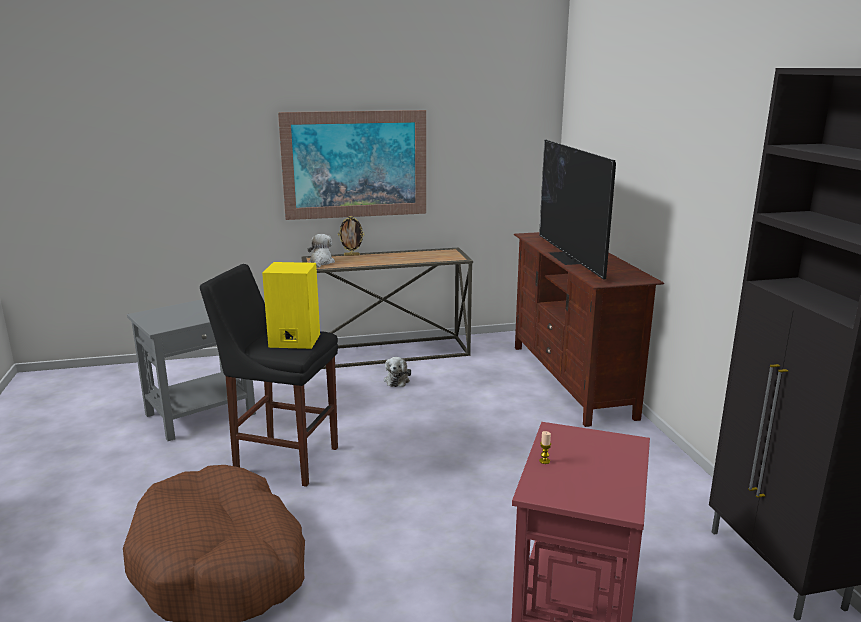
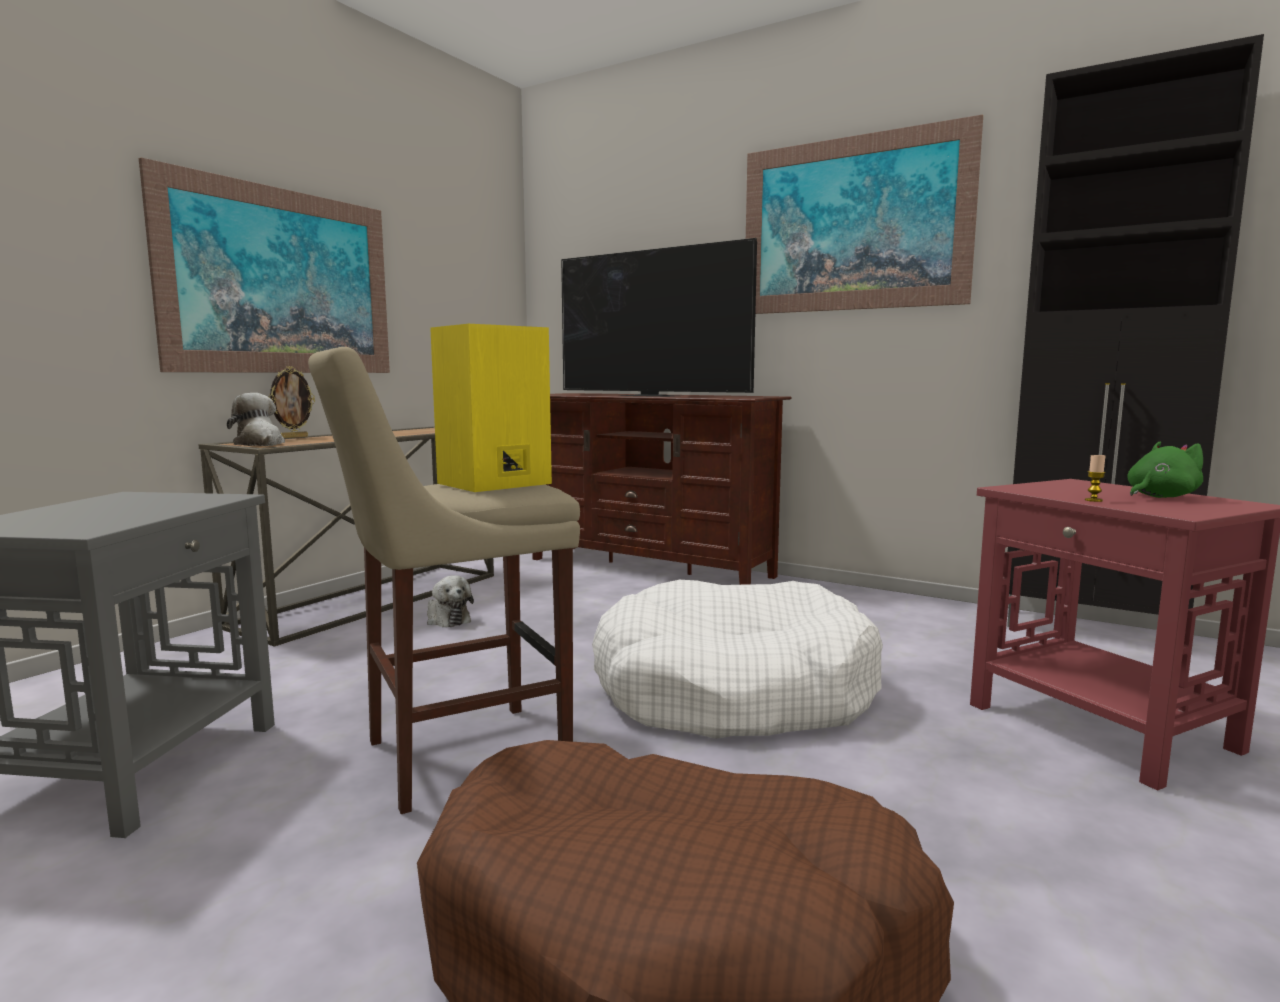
camera: 45 degrees left, 10 degrees down
(282, 459) = (455, 756): black stool -> beige stool
(437, 485) = (733, 691): none -> white dog bed
(602, 477) = (1159, 497): none -> green plush toy
(711, 149) = (852, 224): none -> picture

